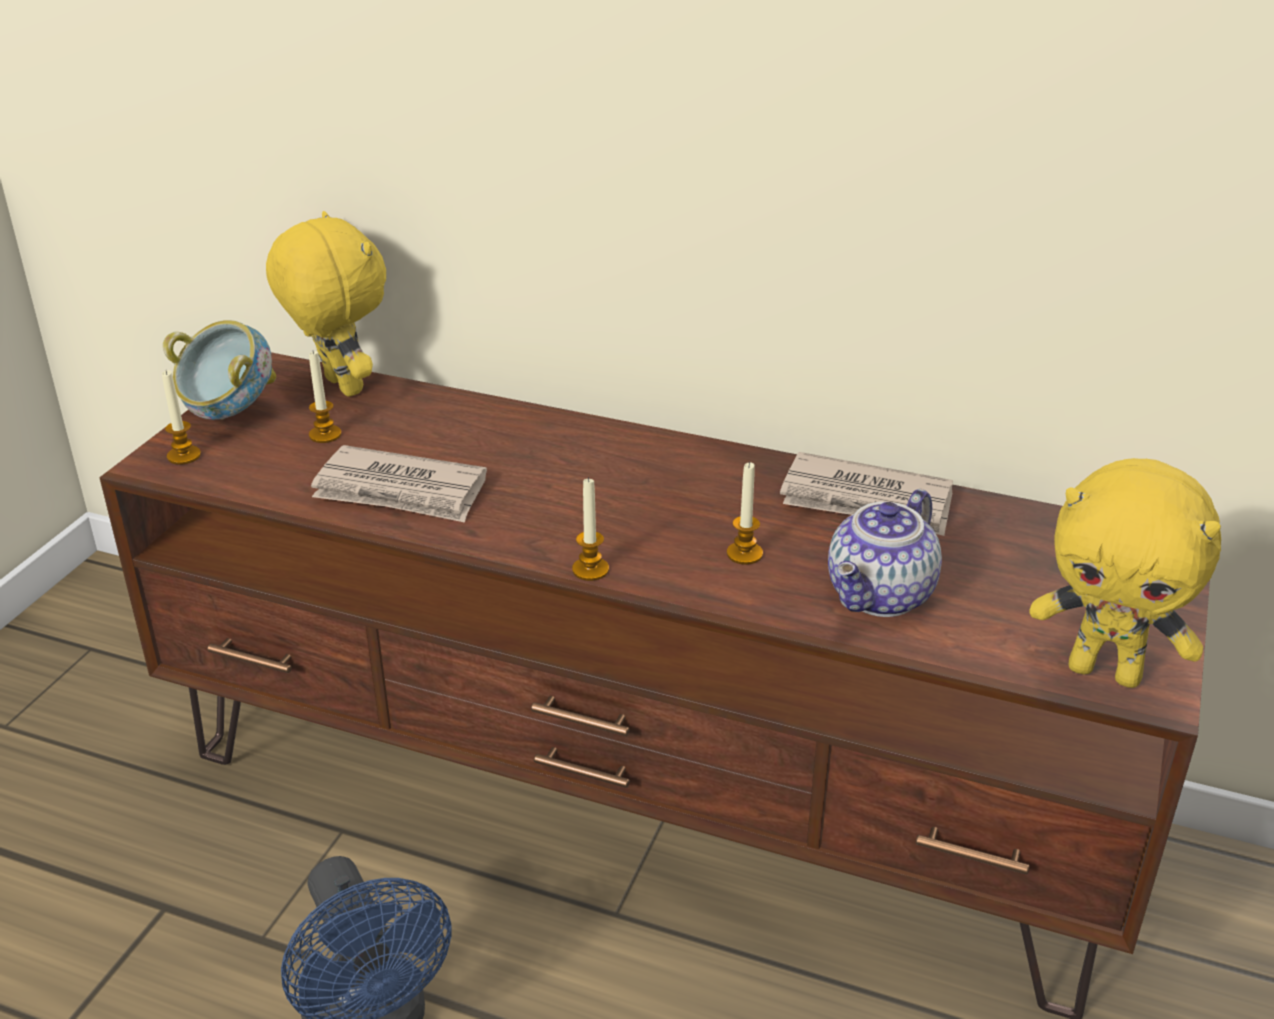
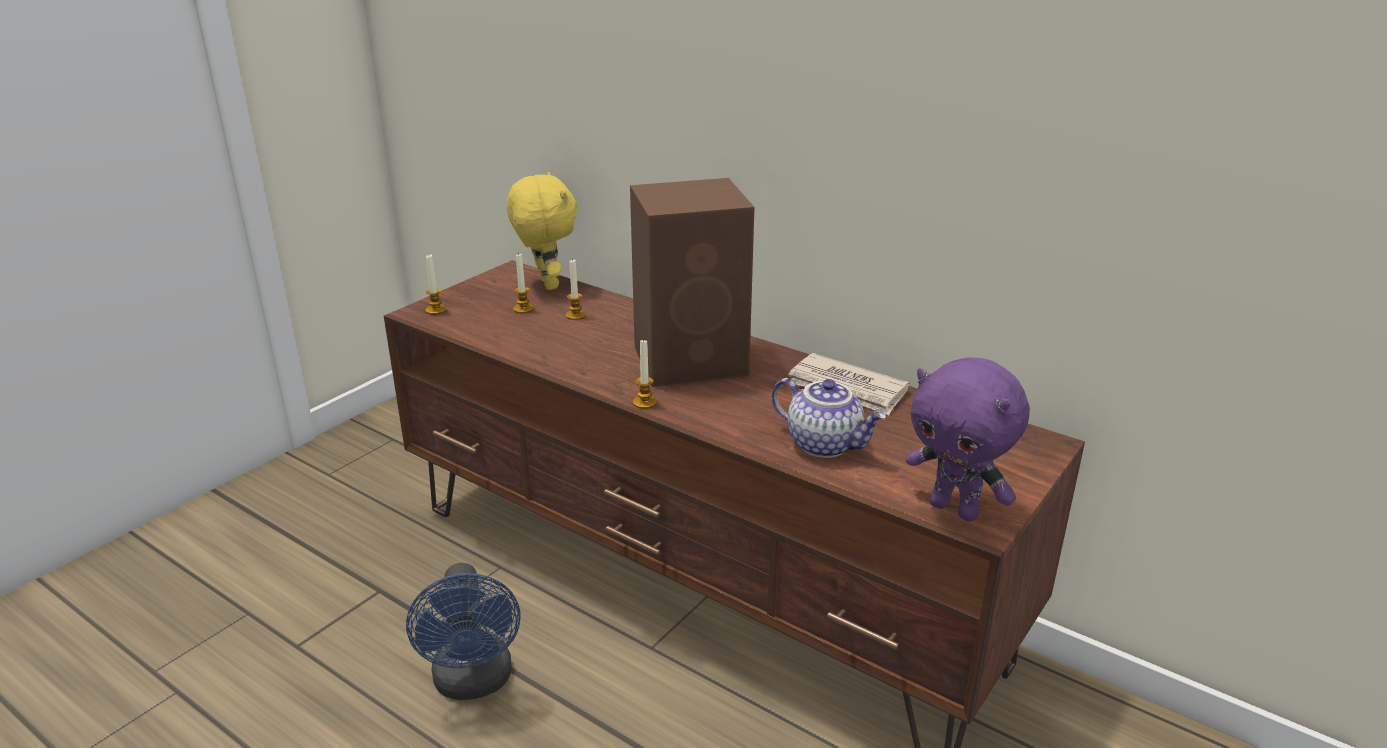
camera: 15 degrees right, 5 degrees down
(229, 413) = (473, 291): bowl -> none
(401, 491) = (552, 345): newspaper -> none
(627, 487) = (693, 360): none -> brown speaker
(744, 554) = (748, 407): candle -> candle (575, 315)
(882, 597) = (825, 444): teapot -> teapot turned 105 degrees counterclockwise
(1106, 672) = (955, 509): yellow plush toy -> purple plush toy

